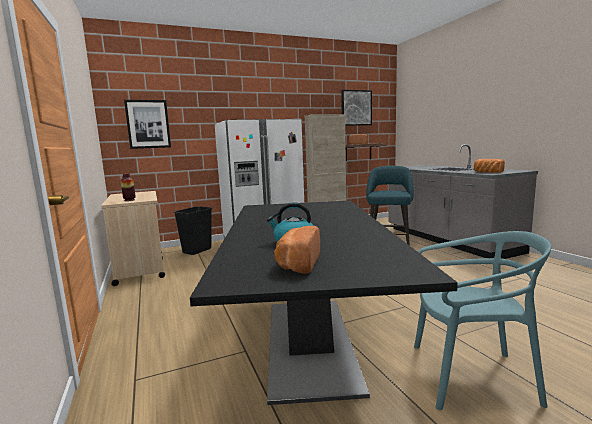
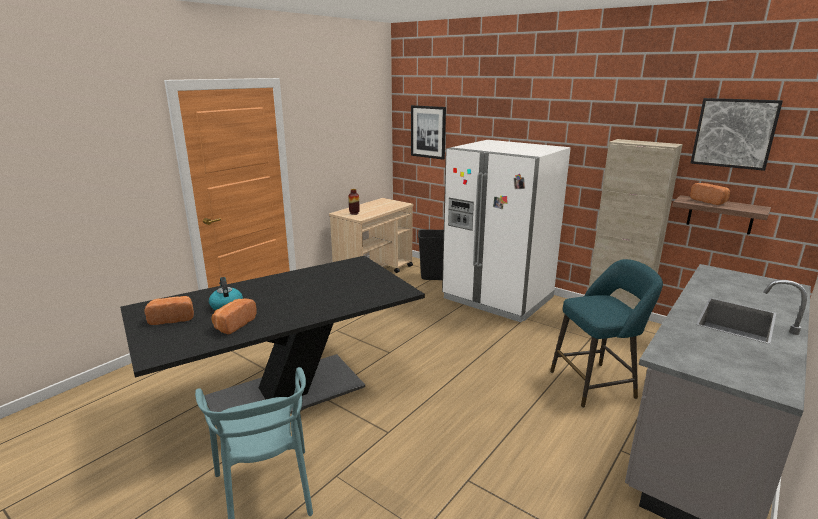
camera: 60 degrees right, 10 degrees up
(487, 172) = (681, 352): bread -> bread (233, 324)

